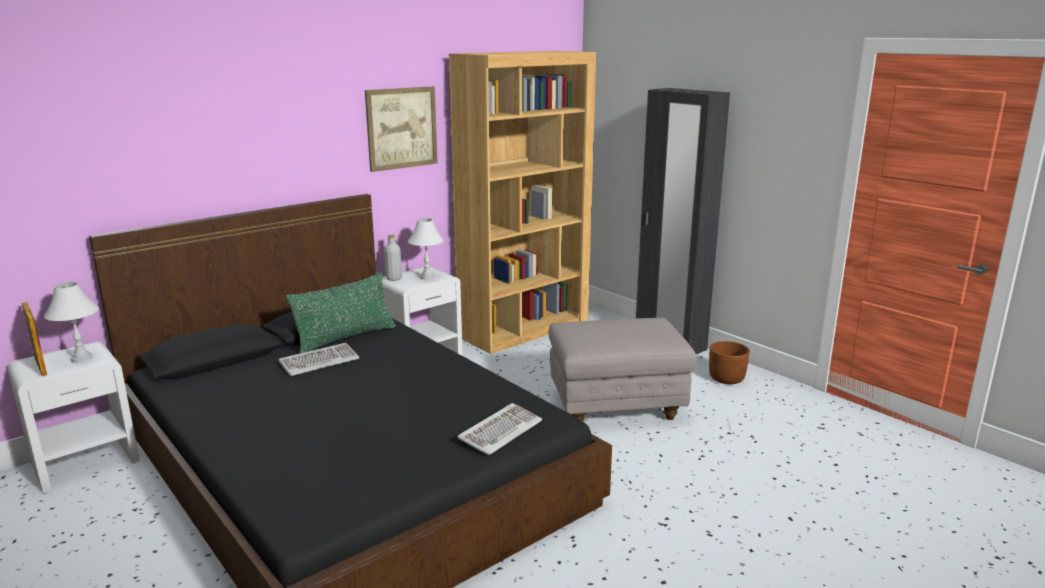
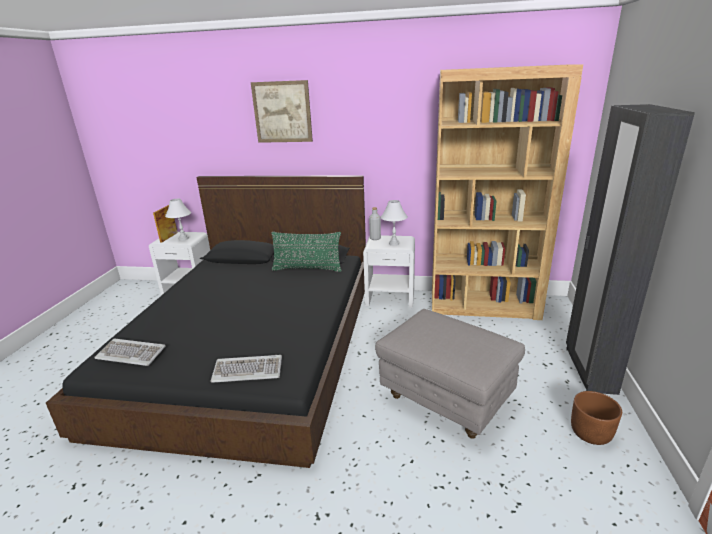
camera: 50 degrees right, 5 degrees up
(319, 362) = (271, 278): keyboard -> keyboard (132, 354)
(402, 128) = (396, 129): picture -> picture (282, 112)

